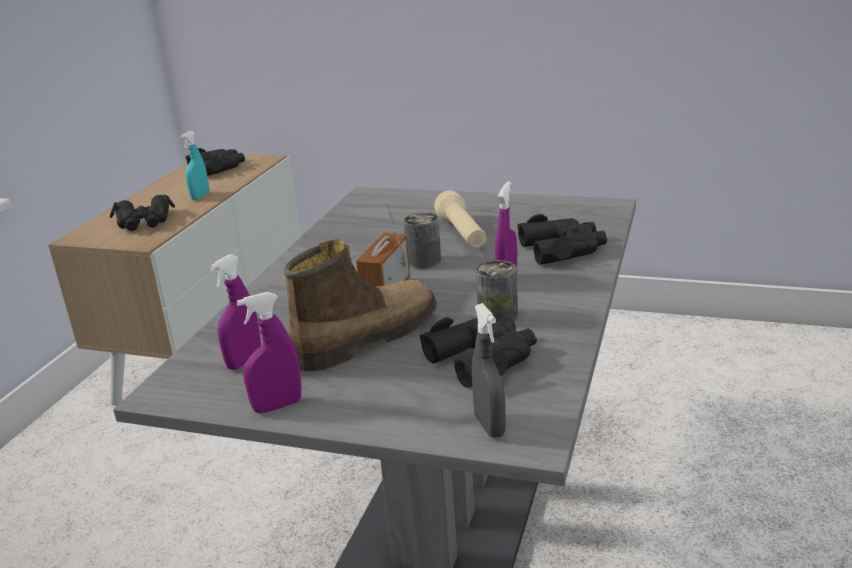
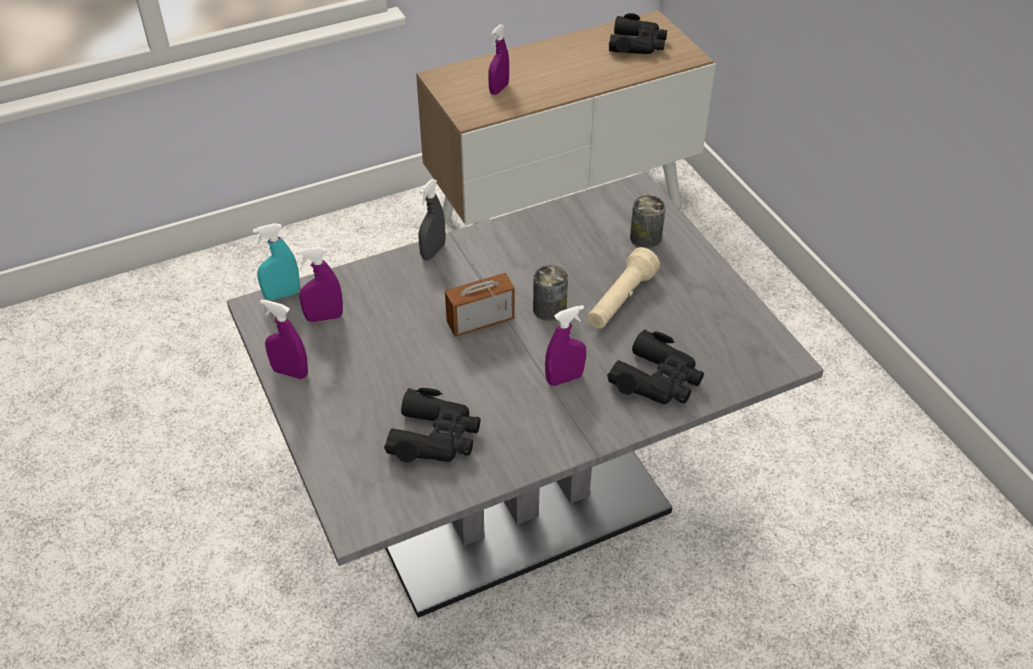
camera: 45 degrees right, 20 degrees up
(144, 222) = (499, 89): black binoculars -> purple spray bottle
(200, 196) = (574, 80): turquoise spray bottle -> turquoise spray bottle (282, 294)
(366, 338) = (405, 357): boot -> none
(489, 426) = (355, 491): grey spray bottle -> grey spray bottle (433, 252)
(497, 316) = (502, 408): can -> can (645, 238)

